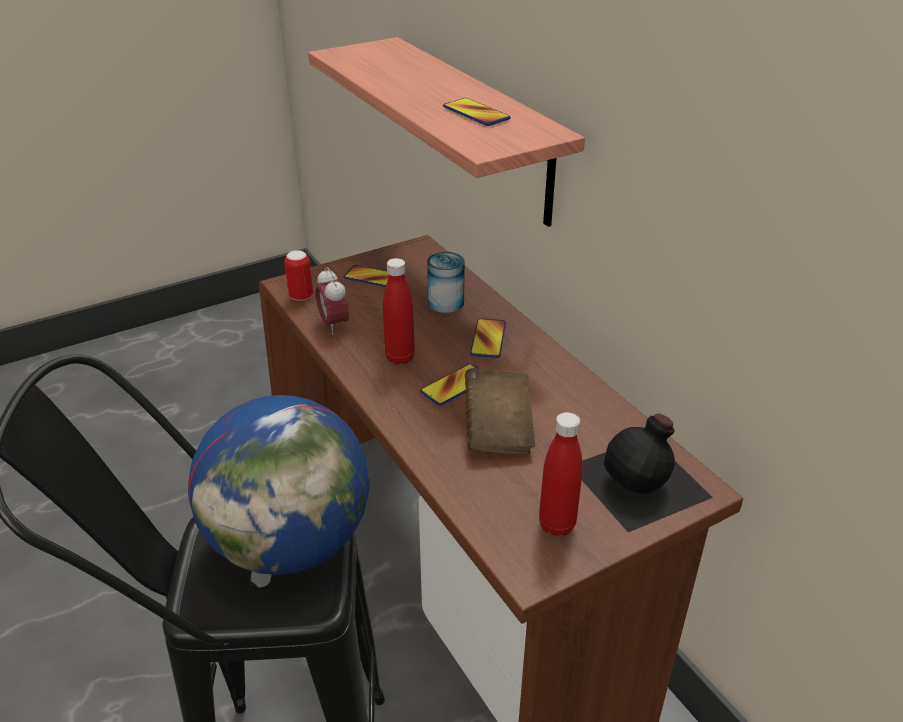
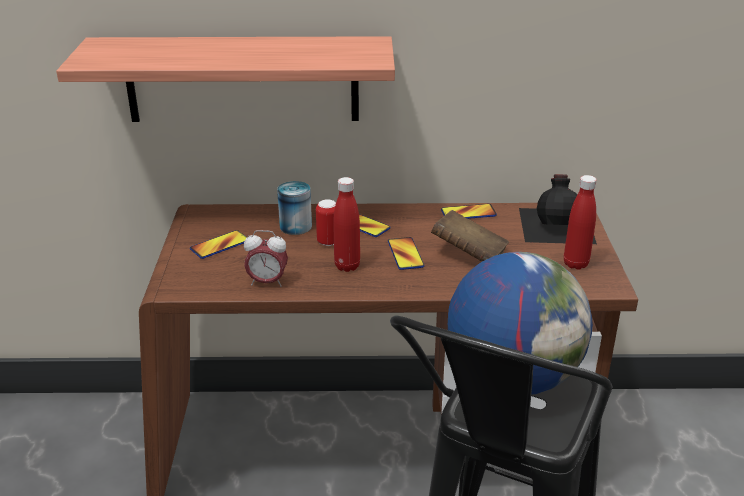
camera: 60 degrees left, 5 degrees down
(301, 296) = (202, 286): can -> can (328, 242)
(476, 113) = (307, 50): phone -> phone (468, 213)

